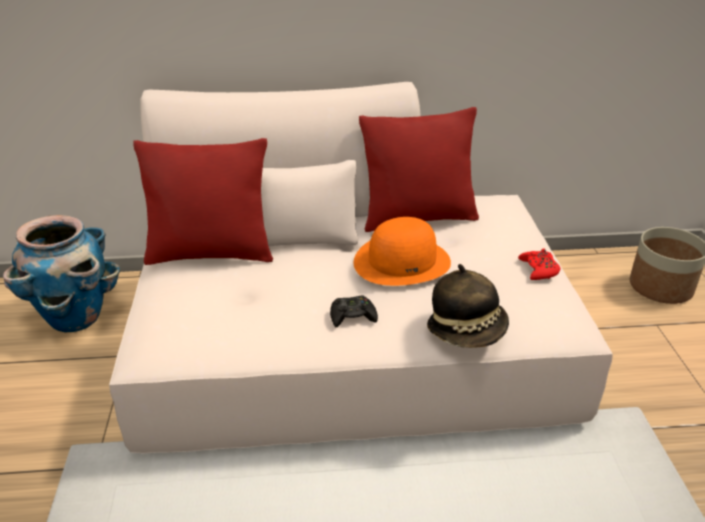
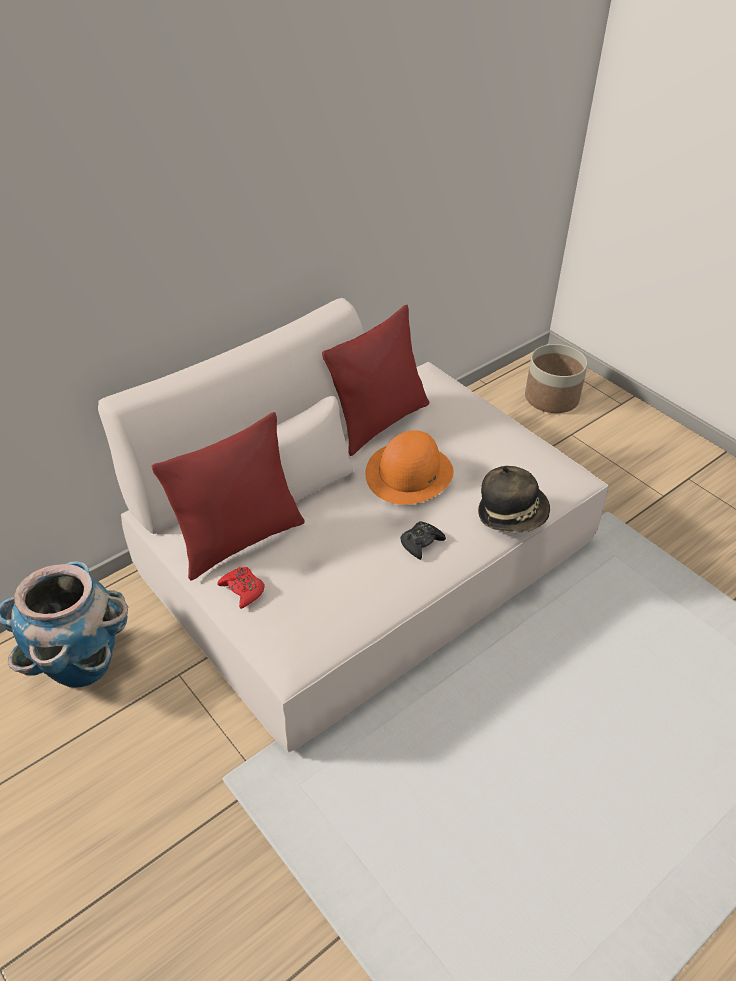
camera: 35 degrees left, 10 degrees up
(539, 269) = (513, 435): red game controller -> red game controller (243, 590)

